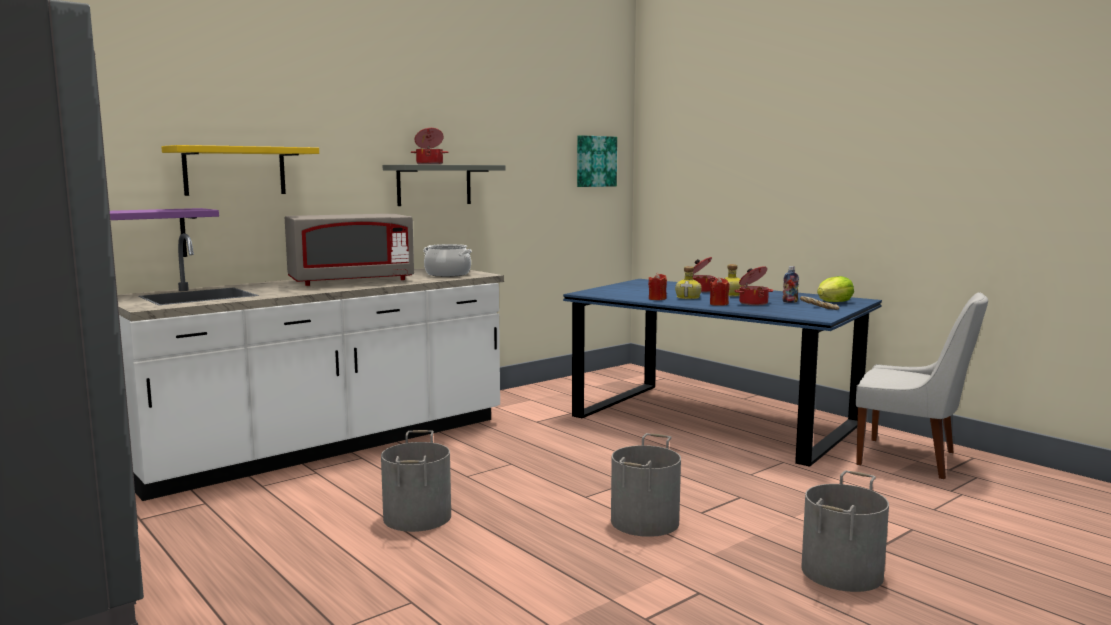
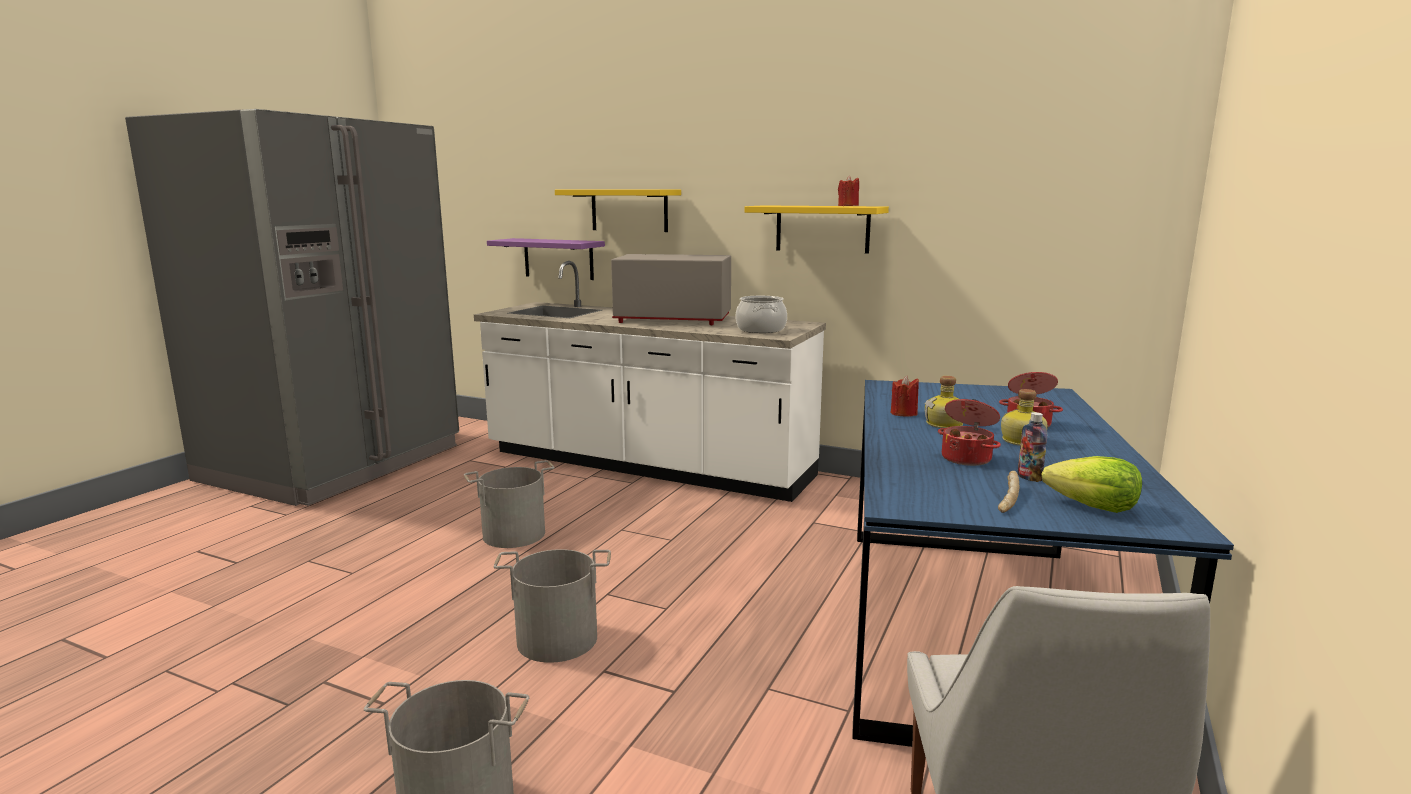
camera: 65 degrees right, 5 degrees up
(351, 281) = (672, 320): grey microwave -> grey microwave turned 150 degrees clockwise
(430, 164) = (796, 205): cooking pot -> none
(434, 185) = (822, 229): grey shelf -> yellow shelf
(595, 161) = (1102, 201): picture -> none
(719, 304) = (919, 442): red candle -> red candle (848, 206)

